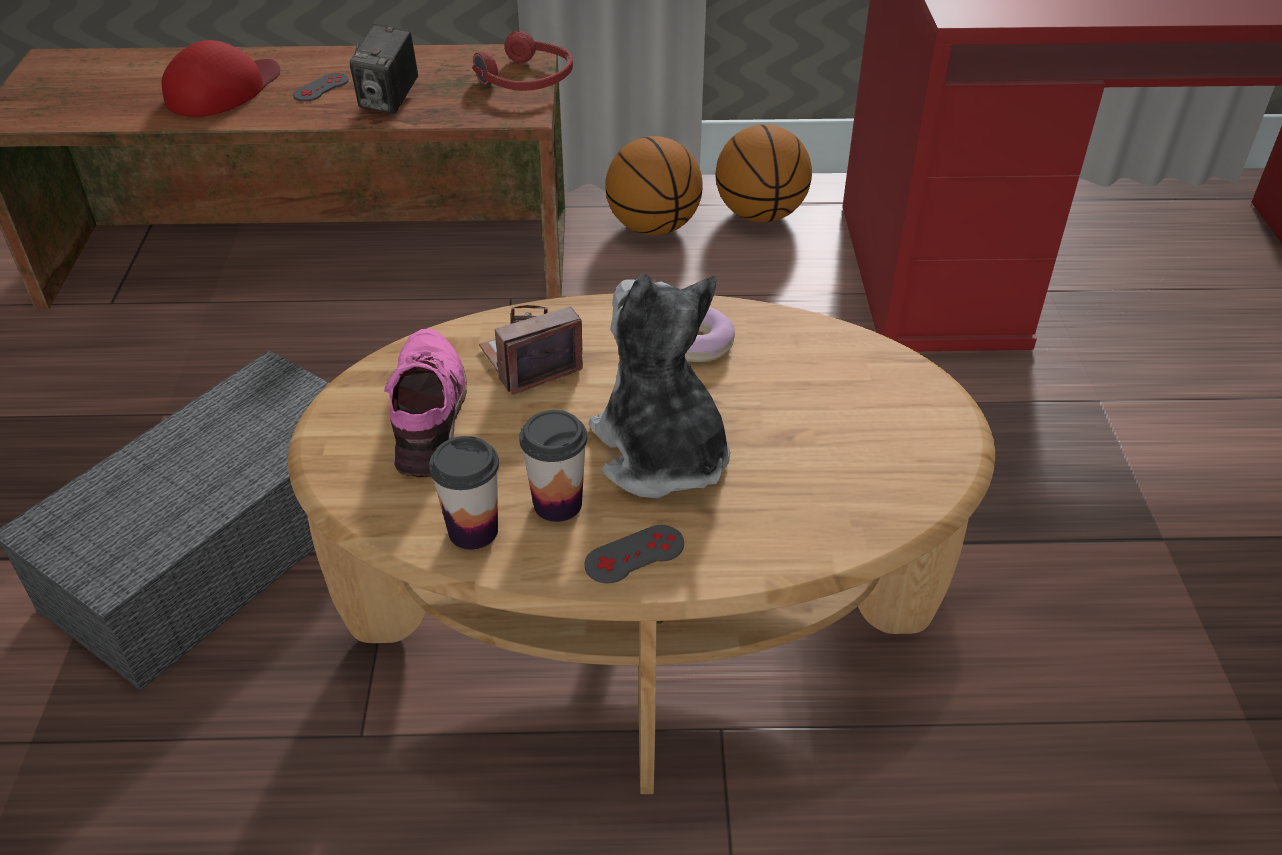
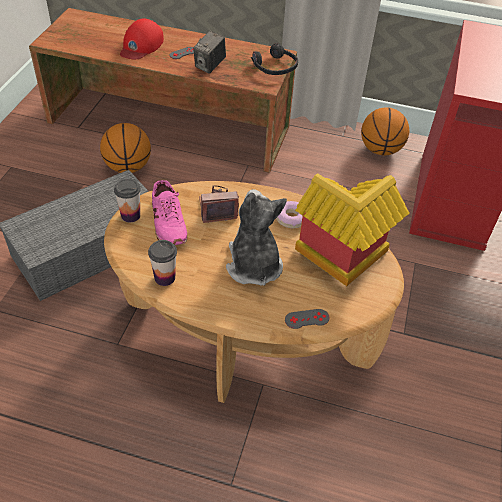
camera: 15 degrees right, 5 degrees up
(223, 90) = (141, 45): red cap -> red cap turned 150 degrees clockwise
(430, 413) = (167, 222): pink shoe -> pink shoe turned 150 degrees clockwise
(526, 79) = (275, 67): red headphones -> black headphones
(557, 504) = (202, 275): cup -> cup (130, 215)
(634, 554) = (224, 305): grey game controller -> grey game controller (307, 319)
(653, 227) = (327, 145): basketball -> basketball (128, 167)
(835, 396) = (340, 258): none -> toy house

